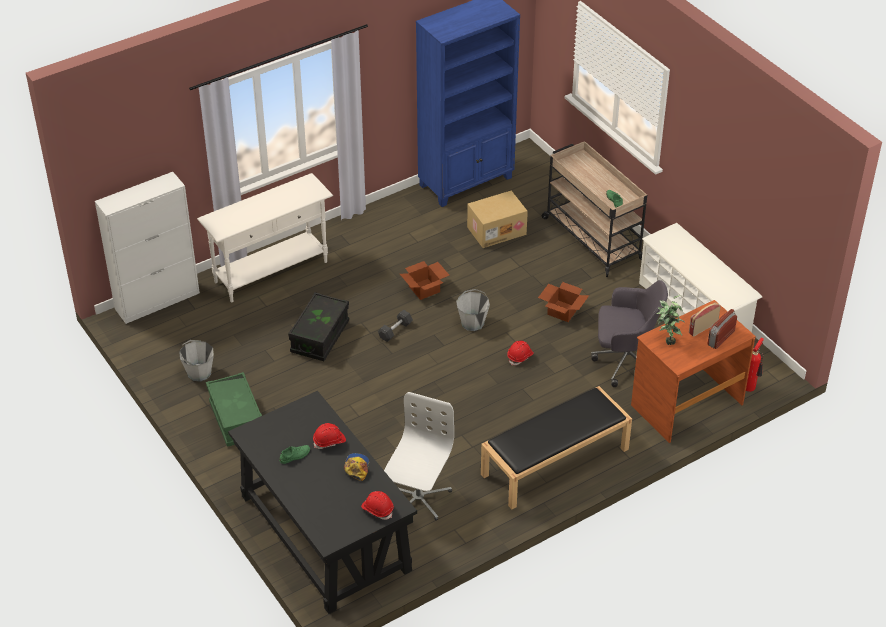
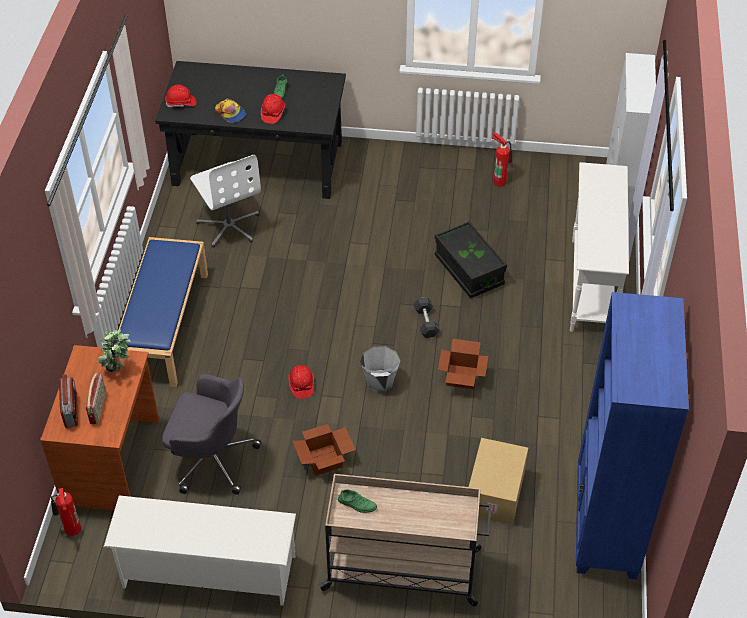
camera: 130 degrees right, 5 degrees up
(199, 372) = (499, 181): grey bucket -> fire extinguisher
(236, 420) = (423, 175): green storage box -> none
(554, 462) = (164, 325): black bench -> blue bench
(625, 360) = (211, 459): grey office chair -> grey office chair turned 120 degrees counterclockwise

